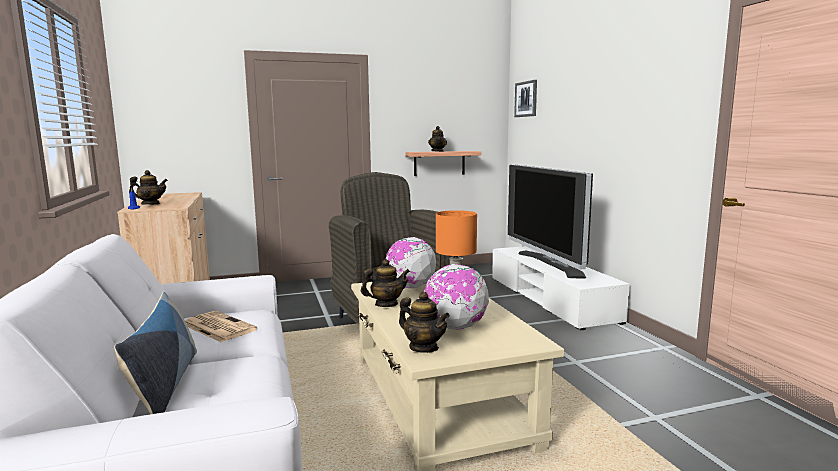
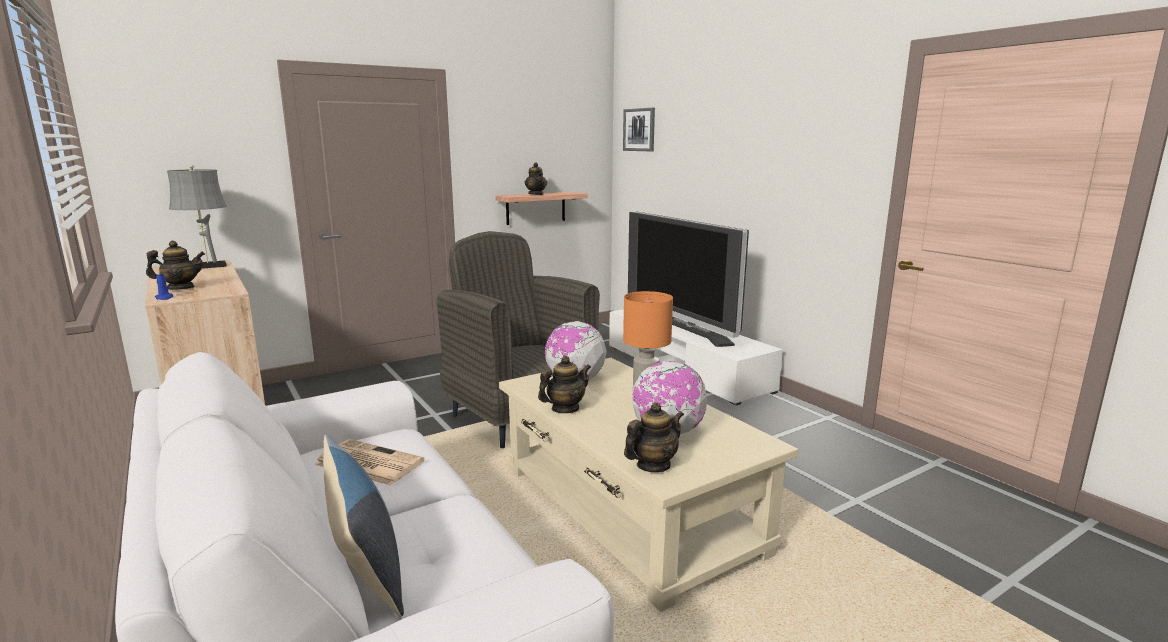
camera: 15 degrees left, 5 degrees up
(183, 195) = (208, 266): none -> grey table lamp
(423, 348) = (653, 465): teapot -> teapot turned 60 degrees counterclockwise

